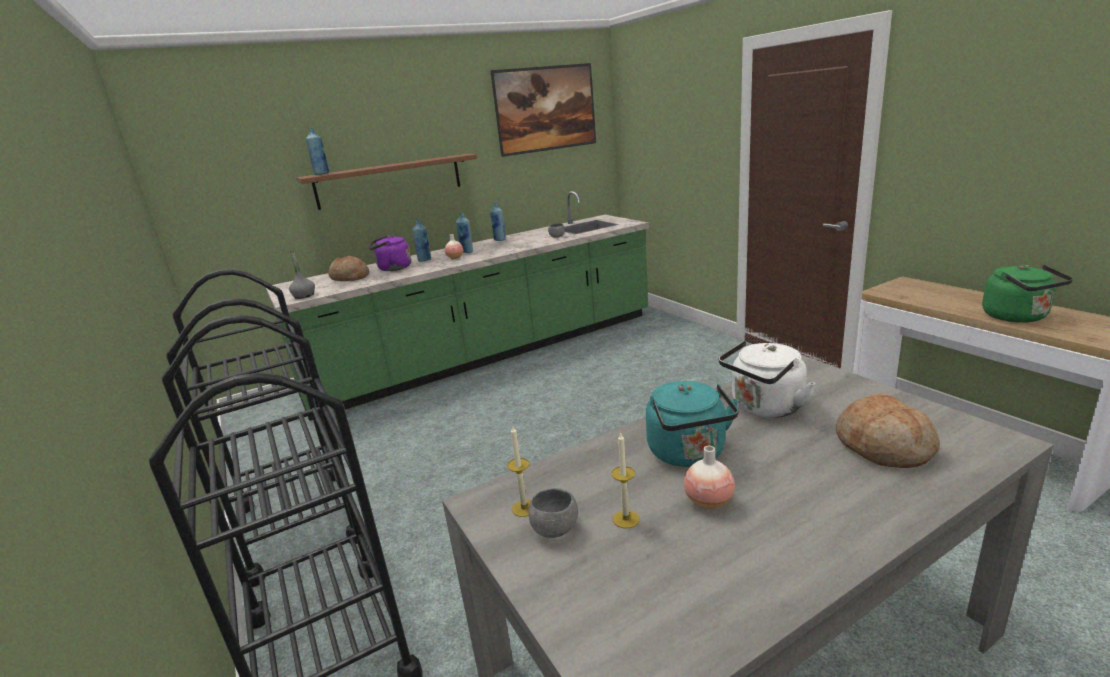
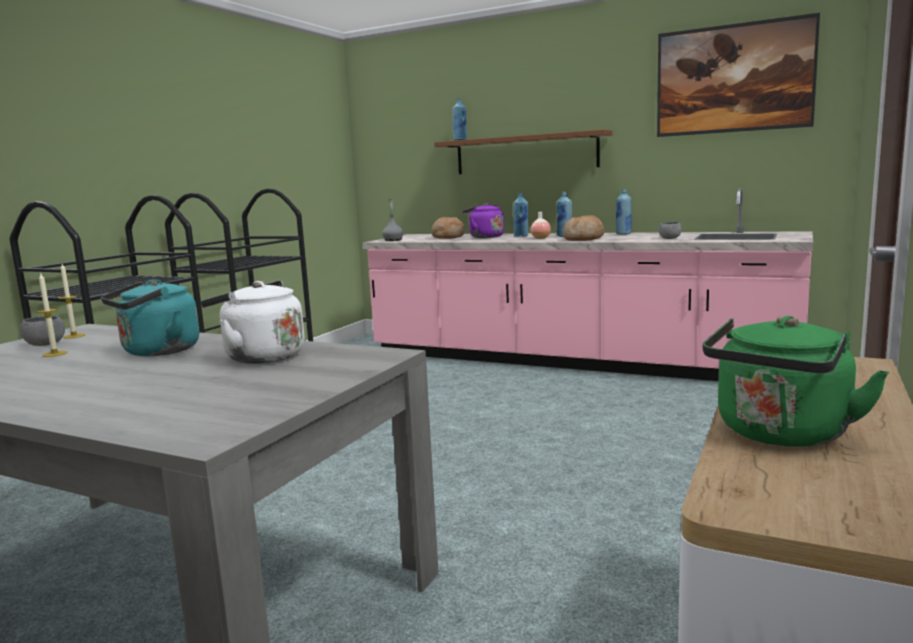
camera: 55 degrees right, 10 degrees down
(488, 354) = (571, 361): green counter -> pink counter
(709, 501) = (76, 365): vase -> none
(884, 446) = (182, 397): bread -> bread (584, 239)

